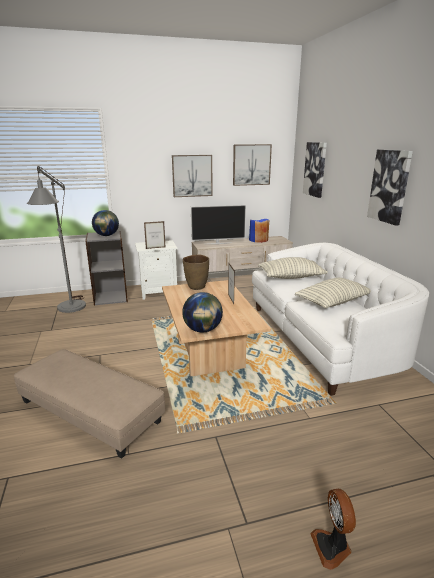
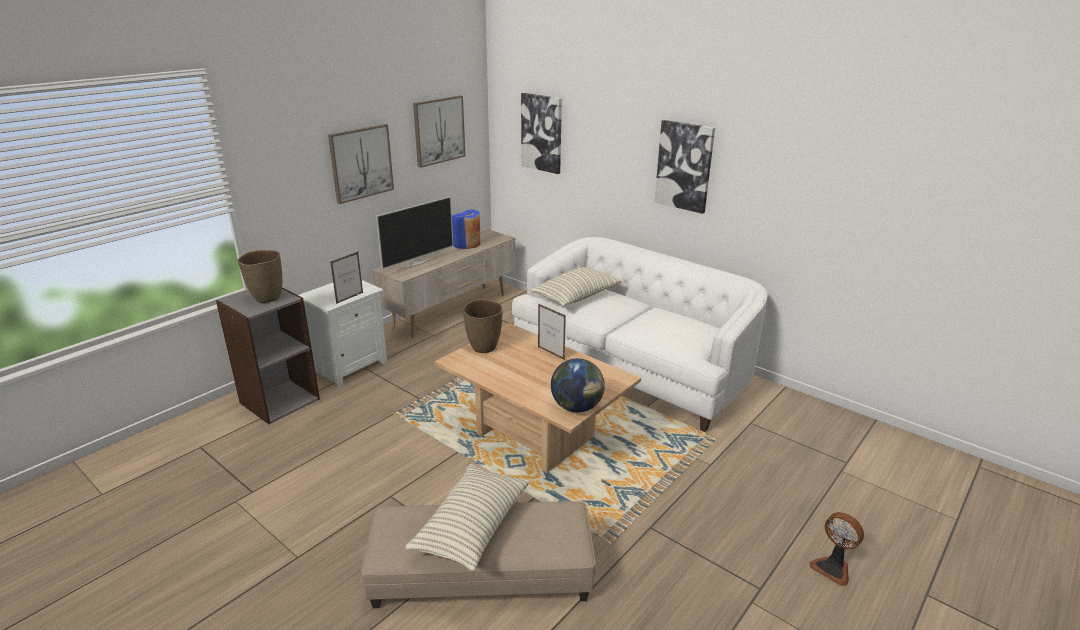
camera: 35 degrees left, 5 degrees up
(69, 310) = (235, 447): grey floor lamp -> none
(106, 235) = (267, 298): globe -> brown vase
(333, 302) = (660, 321): pillow -> pillow (472, 527)

